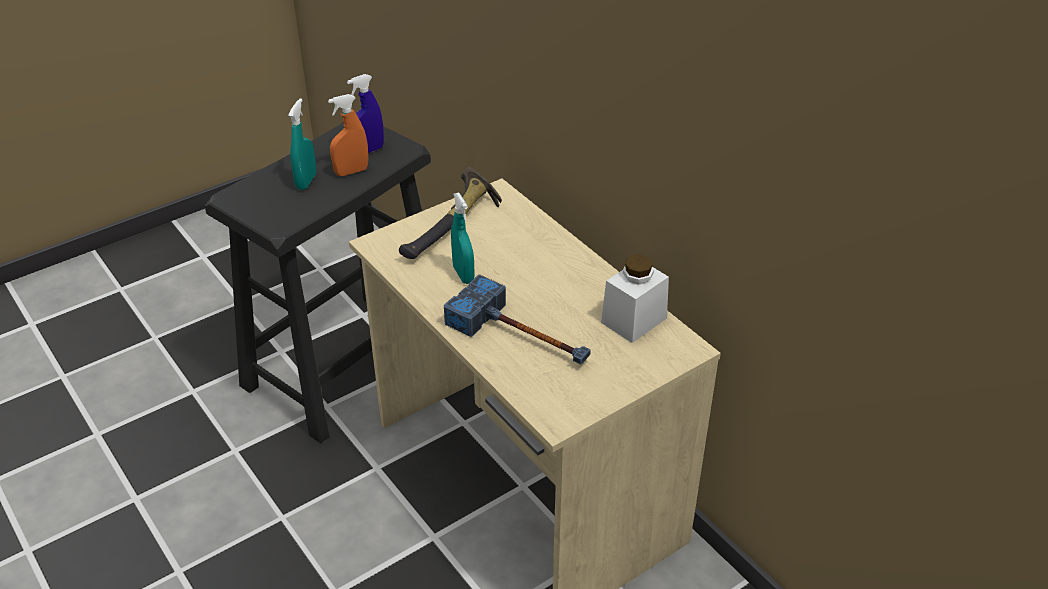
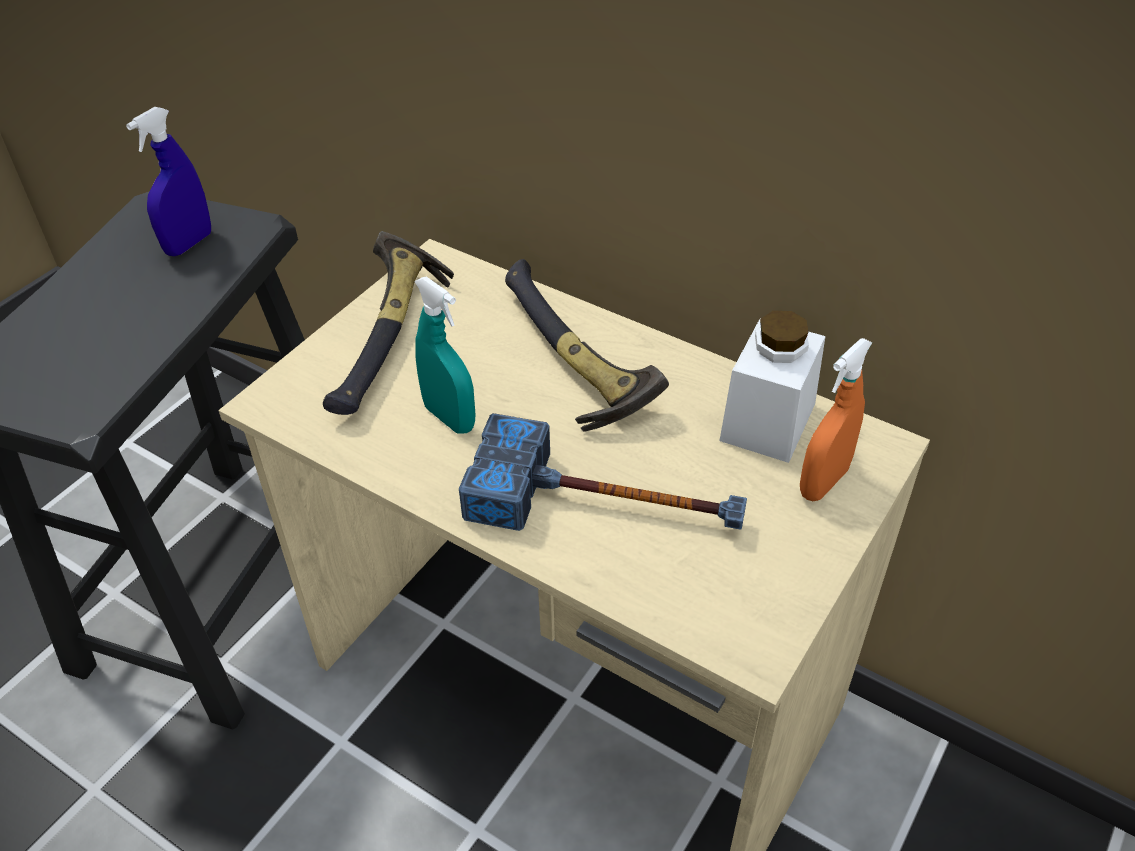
camera: 20 degrees left, 5 degrees up
(306, 181) = (99, 322): turquoise spray bottle -> none
(351, 171) = (174, 285): orange spray bottle -> orange spray bottle (823, 482)
(542, 263) = (568, 363): none -> hammer

